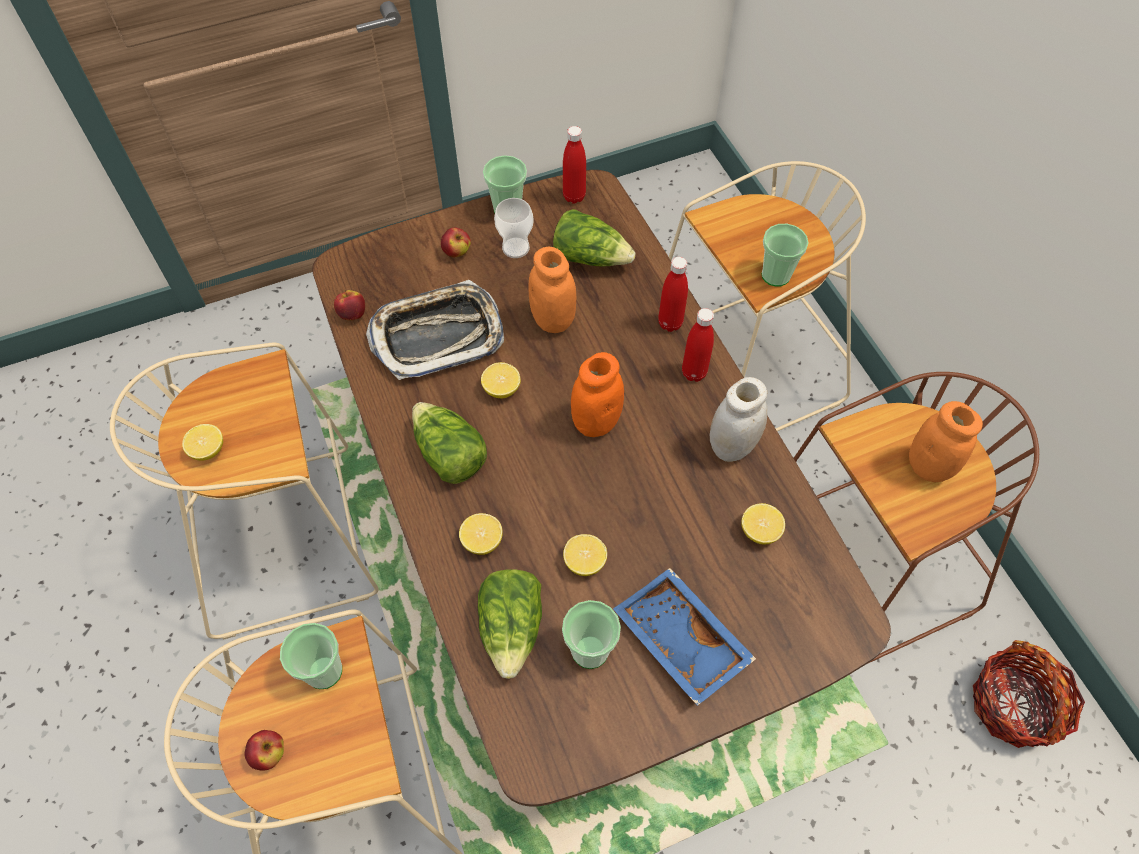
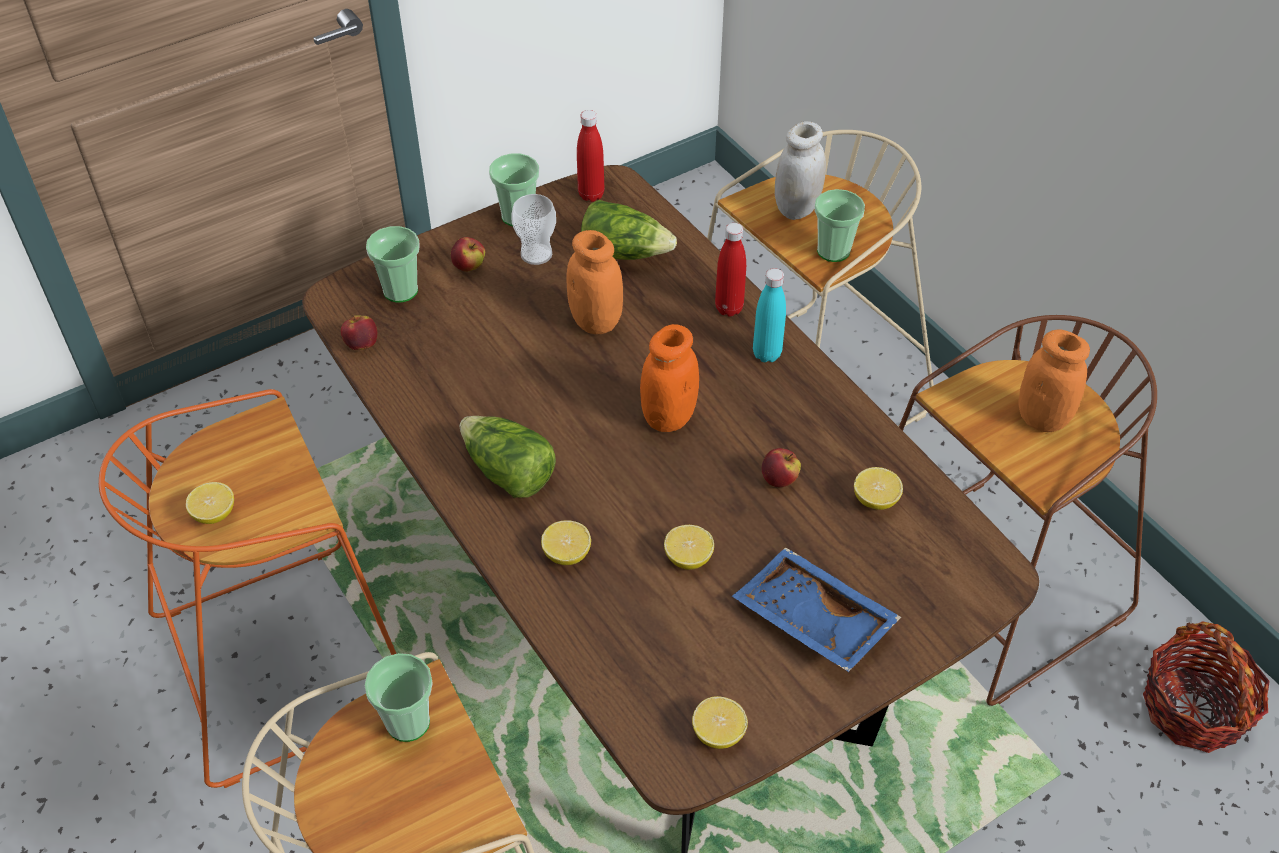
camera: 10 degrees left, 10 degrees down
(269, 754) = (362, 820): apple -> apple (779, 479)
(289, 537) = (286, 657): beige stool -> orange stool
(437, 335) = (466, 353): tray -> none
(501, 389) = (553, 398): lemon -> lemon (718, 733)
(512, 628) = (622, 636): lettuce -> none
(590, 650) = (714, 645): cup -> cup (400, 290)
(694, 373) = (766, 354): red bottle -> turquoise bottle
(732, 446) = (826, 421): white jar -> white jar (797, 209)

